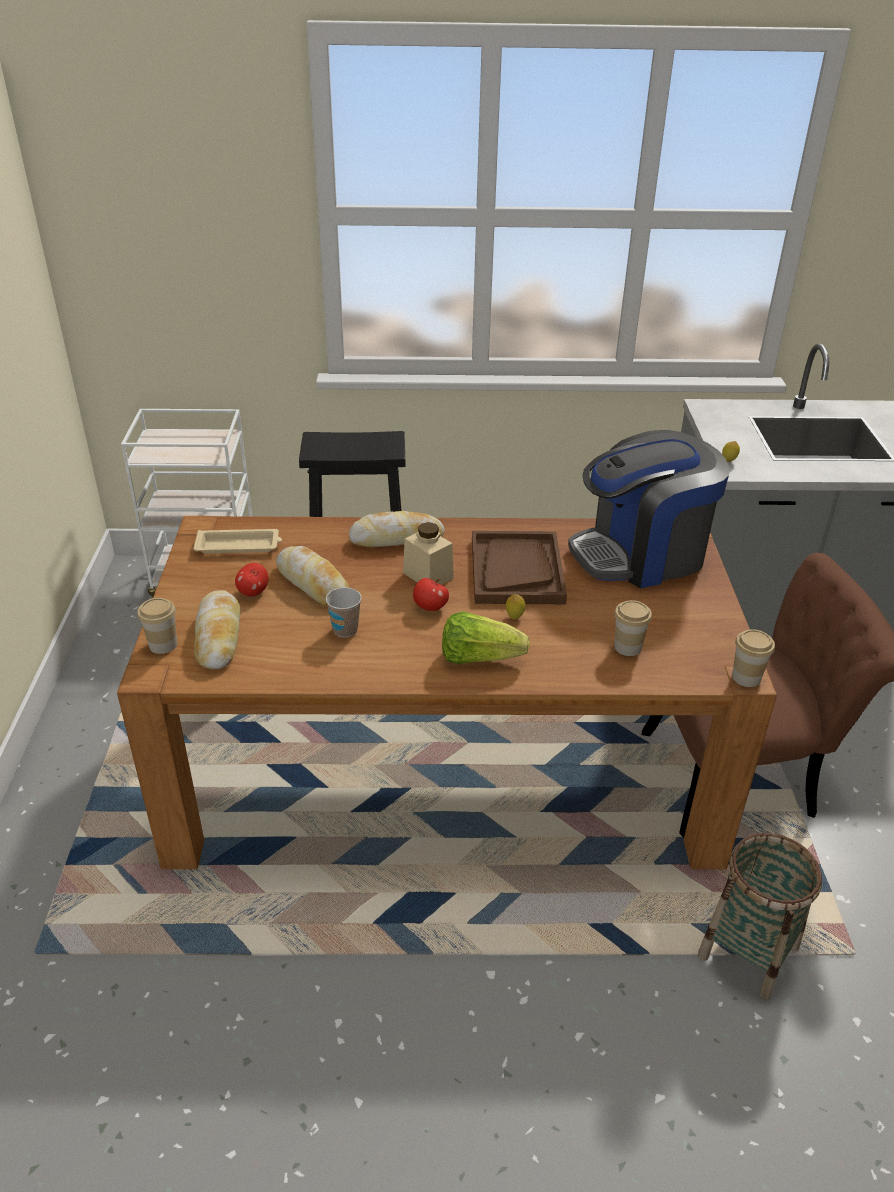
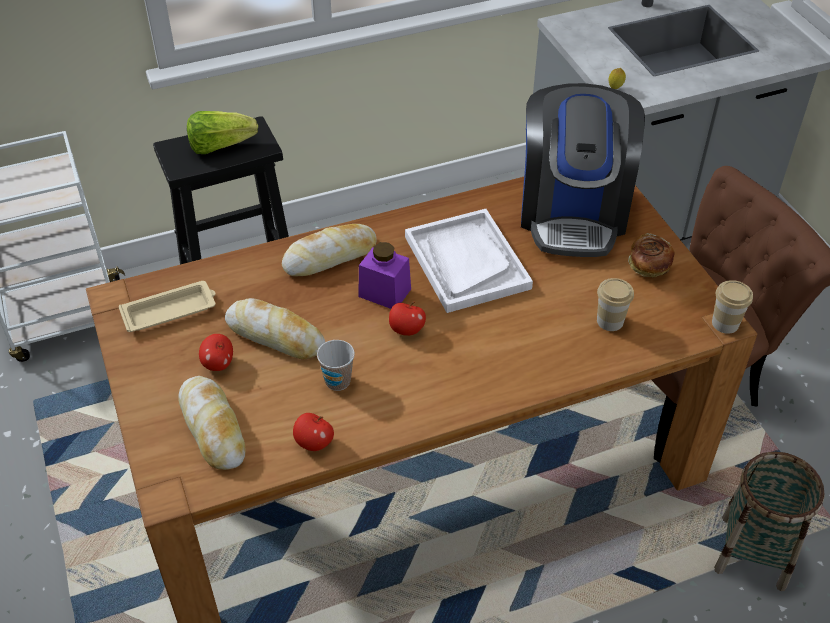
camera: 20 degrees left, 10 degrees up
(163, 645) = (160, 455): cup -> none
(295, 670) = (314, 443): none -> apple
(428, 575) = (384, 292): beige jar -> purple jar
(478, 657) = (482, 374): lettuce -> lettuce (220, 146)
(514, 617) = (492, 317): lemon -> none
(516, 570) = (466, 262): brown tray -> white tray
(641, 555) = (573, 212): coffee machine -> coffee machine turned 45 degrees counterclockwise
(693, 613) = (649, 266): none -> bread

